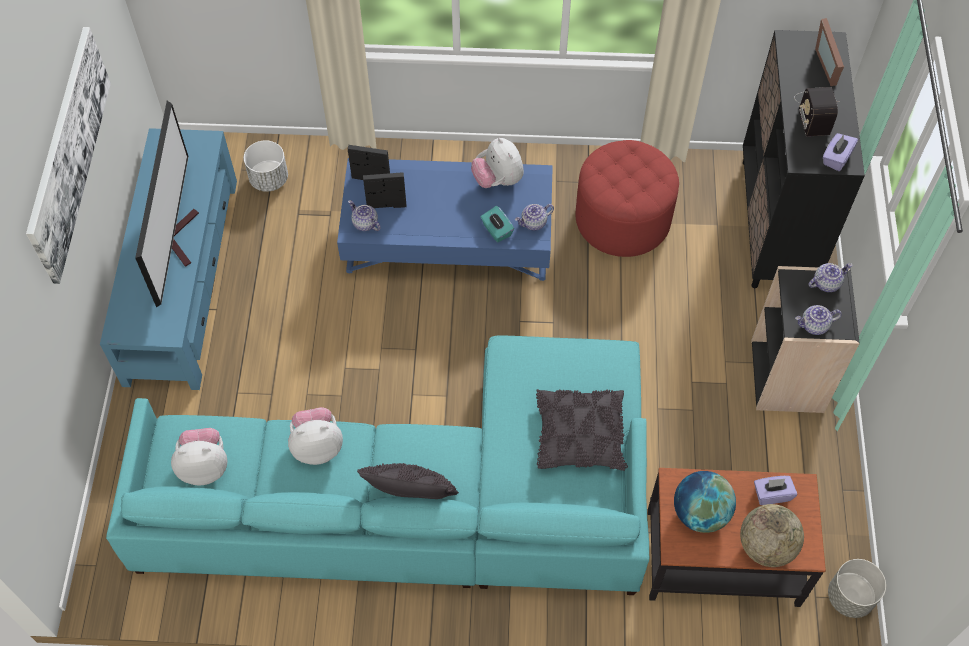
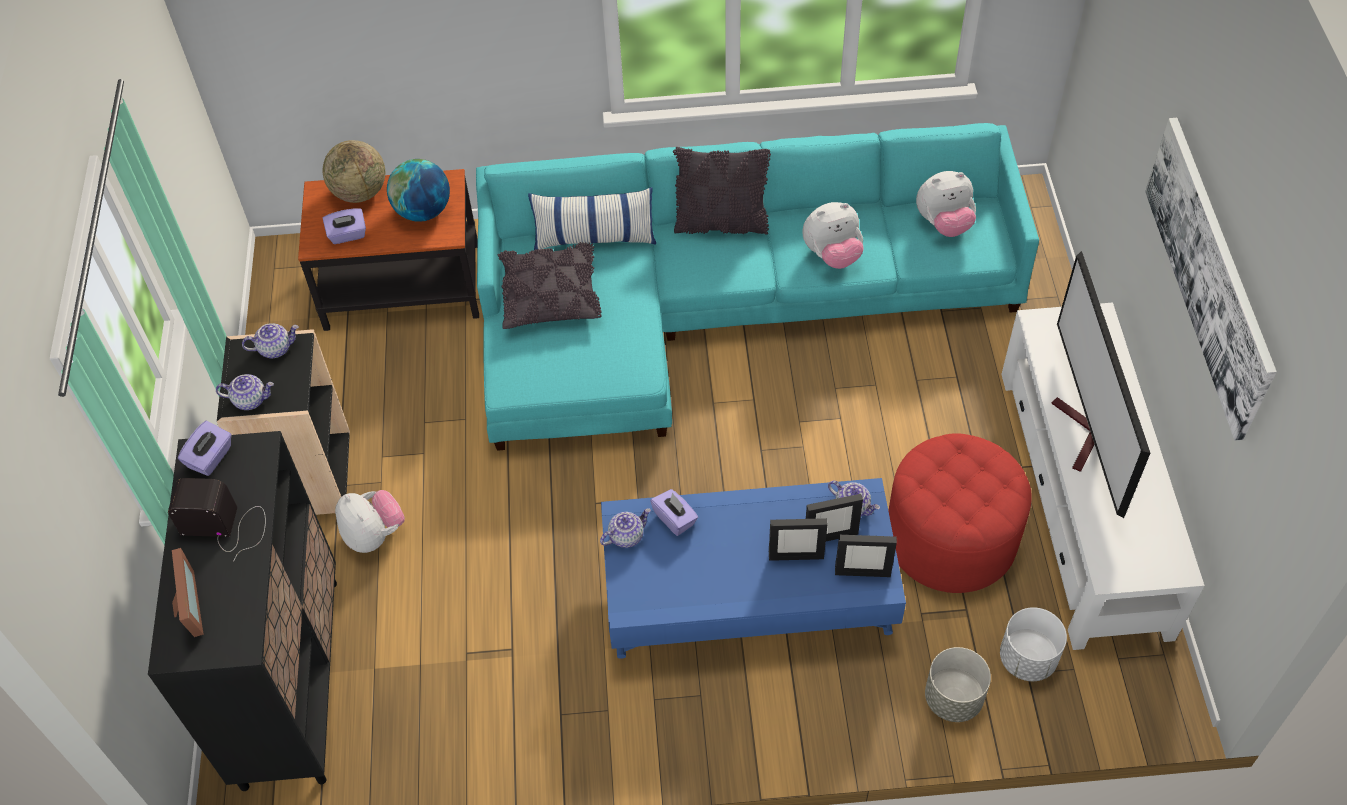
camera: 175 degrees right, 5 degrees down
(183, 279) = (1081, 499): blue tv stand -> white tv stand
(414, 195) = (796, 555): none -> picture frame
(496, 231) = (675, 519): turquoise tissue box -> purple tissue box
(498, 180) = (683, 594): plush toy -> plush toy (374, 535)
(534, 497) = (594, 237): none -> pillow
(622, 219) = (508, 660): red ottoman -> red ottoman (951, 537)
(814, 111) = (226, 525): radio -> radio turned 75 degrees counterclockwise
(826, 283) = (250, 399): teapot -> teapot turned 150 degrees counterclockwise
(849, 596) = (278, 269): grey planter -> grey planter (953, 699)

